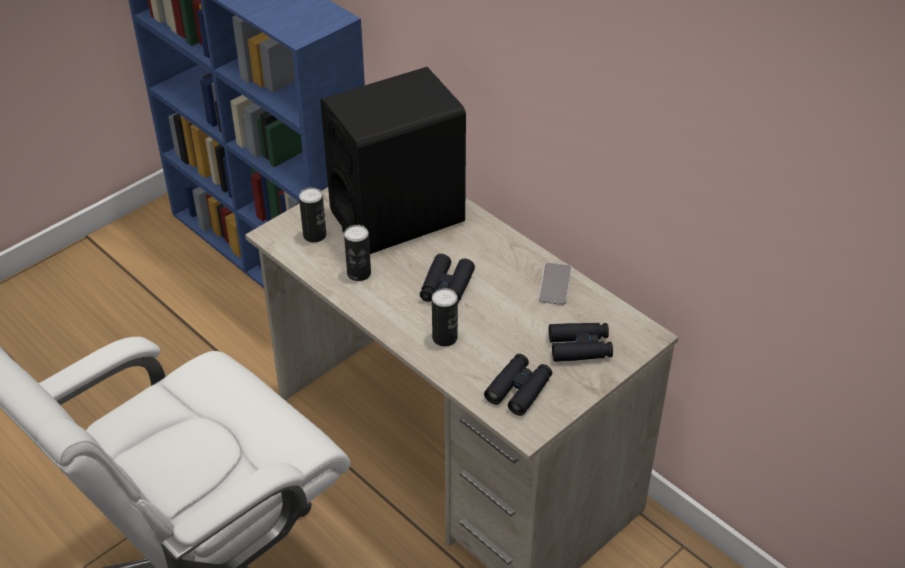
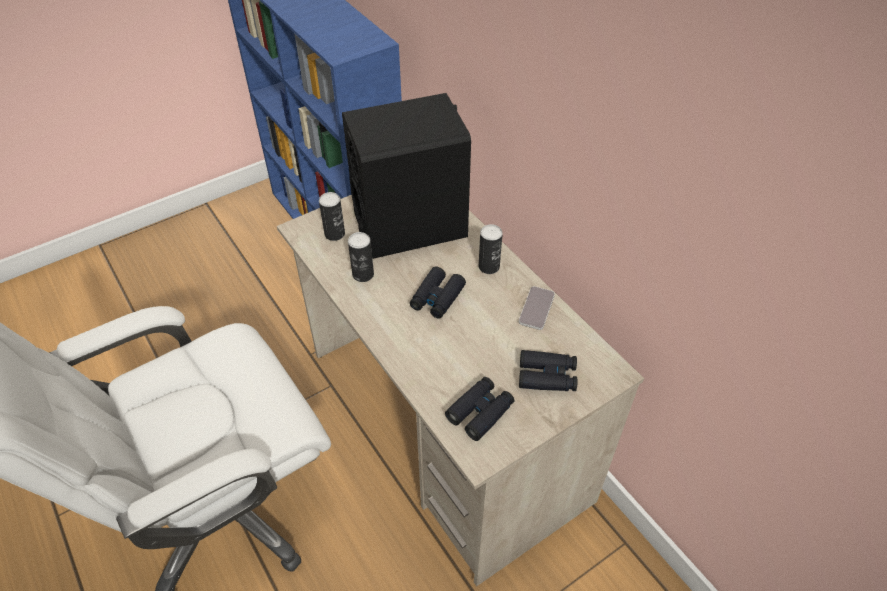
camera: 10 degrees right, 5 degrees up
(444, 338) = (423, 348): can -> can (489, 266)

